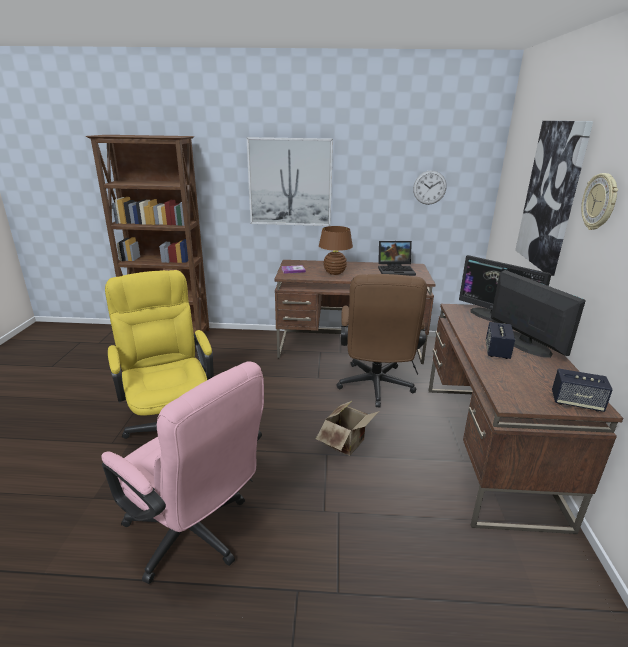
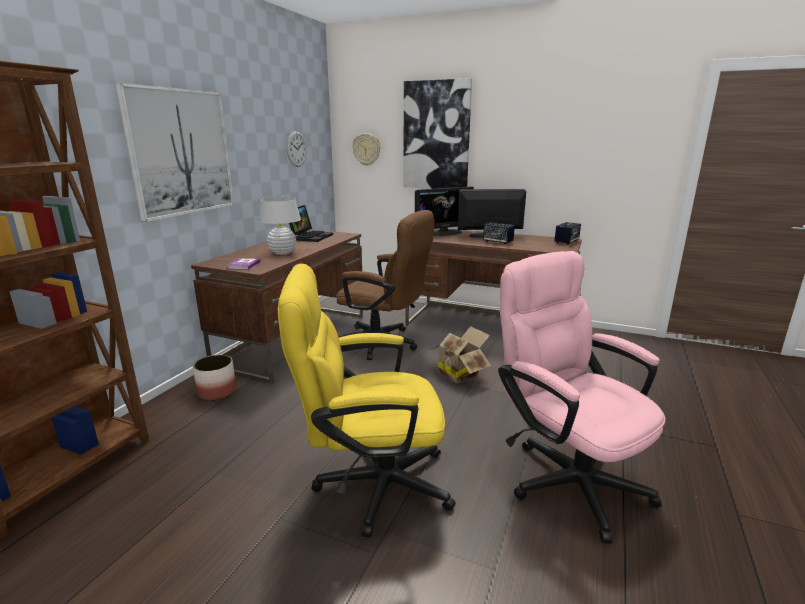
camera: 70 degrees left, 5 degrees down
(195, 535) = (566, 476): pink office chair -> pink office chair turned 90 degrees counterclockwise
(257, 344) = (217, 391): none -> planter
(334, 273) = (282, 253): brown table lamp -> white table lamp
(600, 202) = (502, 129): wall clock -> wall clock (366, 149)

